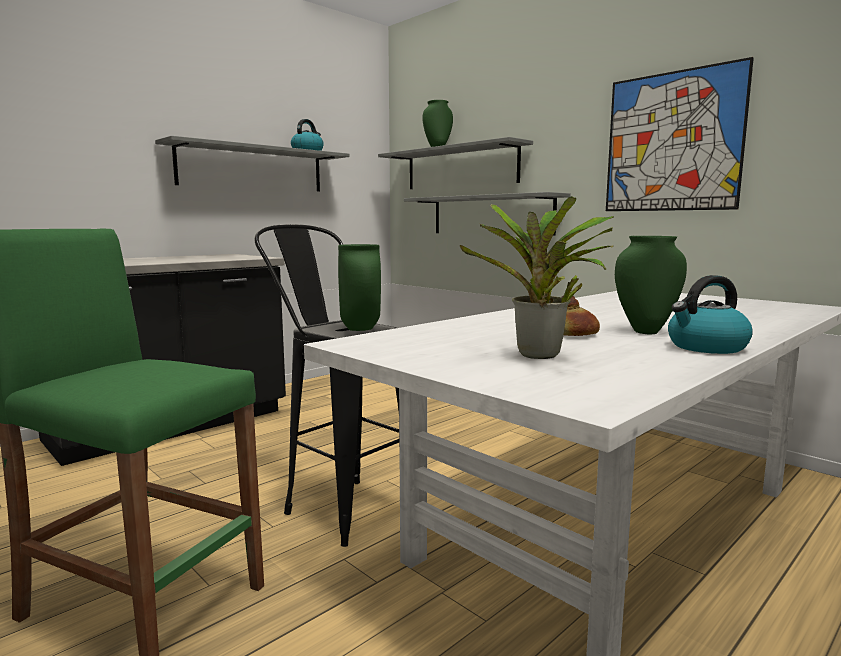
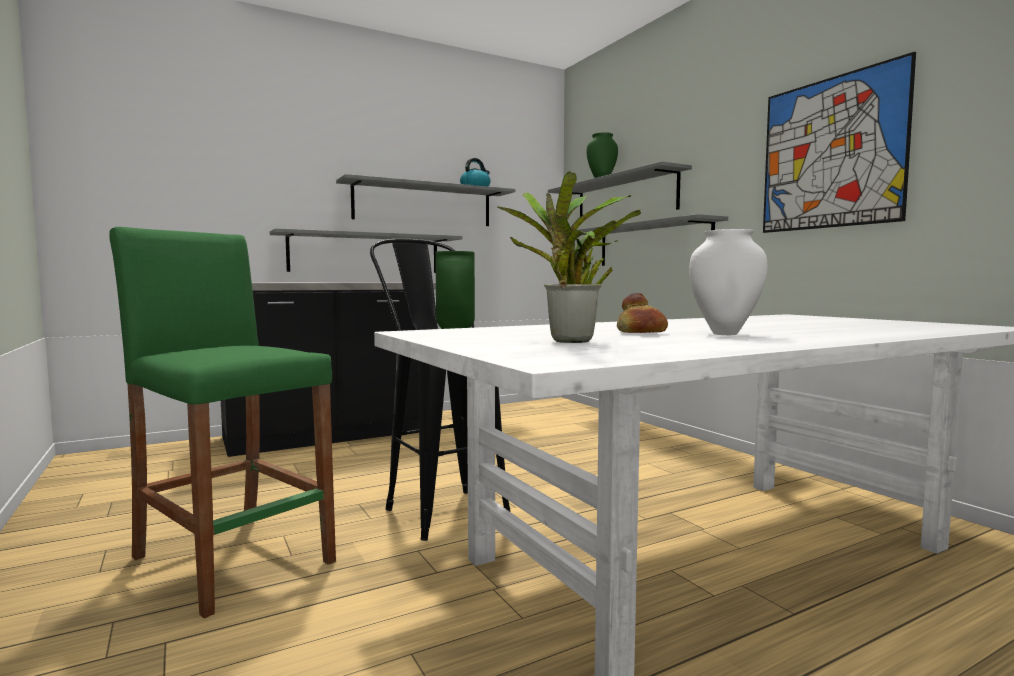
camera: 15 degrees right, 5 degrees down
(192, 223) = (365, 253): none -> grey shelf
(645, 331) = (725, 334): green vase -> white vase
(706, 347) = (767, 342): kettle -> none

